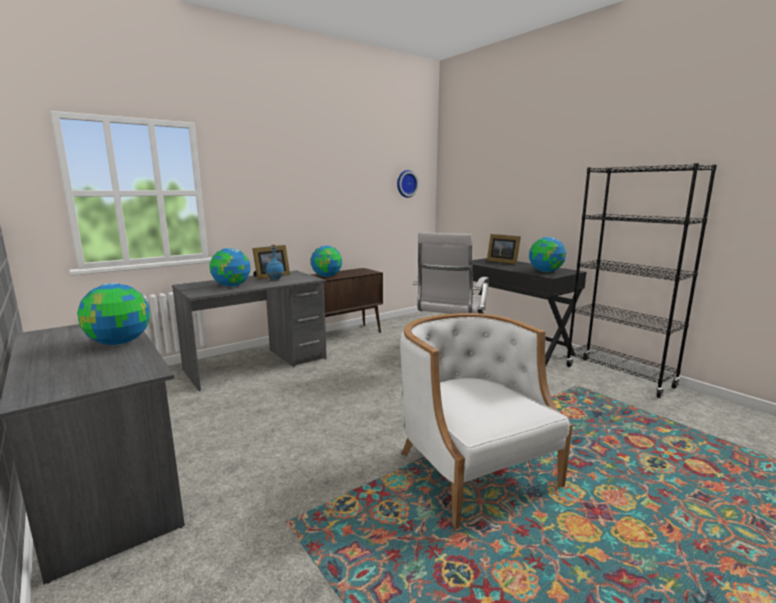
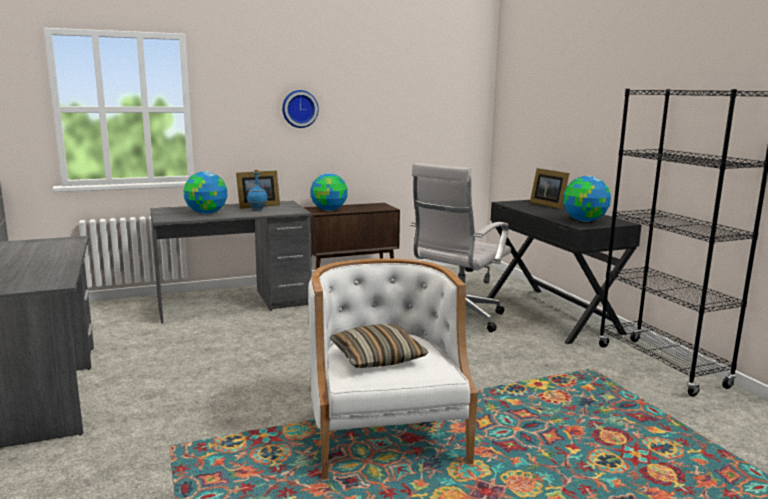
camera: 15 degrees right, 0 degrees up
(120, 342) = (55, 258): globe -> none
(406, 184) = (448, 99): wall clock -> wall clock (299, 109)
(478, 405) = (377, 357): none -> pillow

